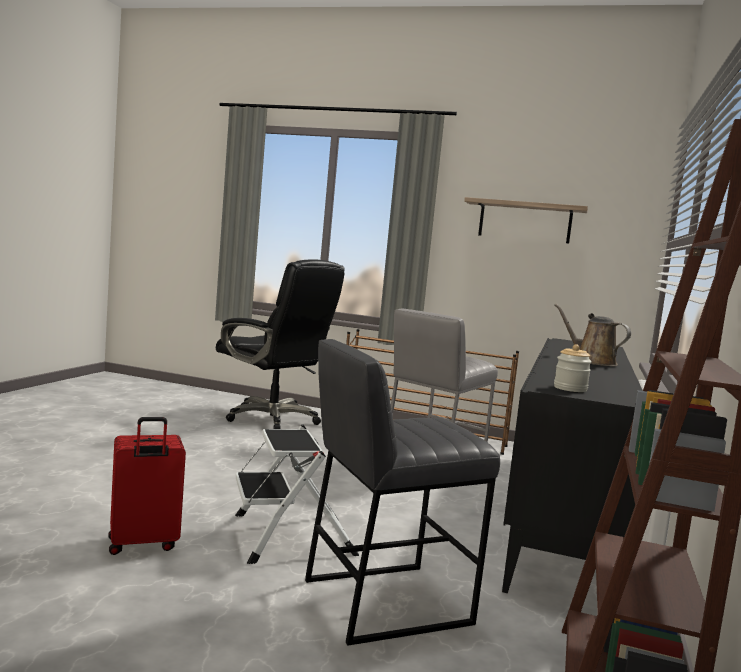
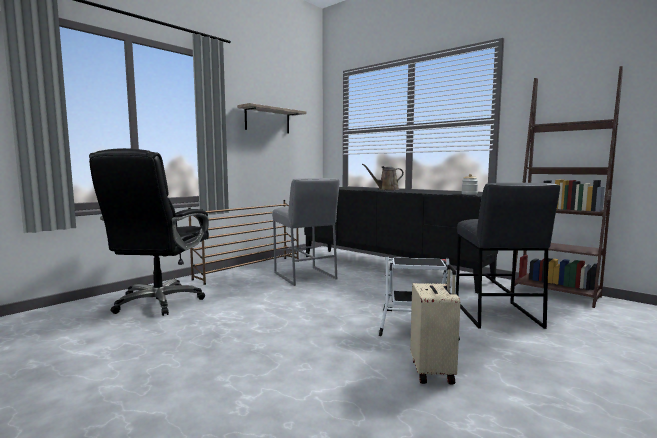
camera: 65 degrees left, 0 degrees up
(143, 545) = (433, 371): red suitcase -> beige suitcase
(271, 418) = (160, 301): black office chair -> black office chair turned 120 degrees clockwise

